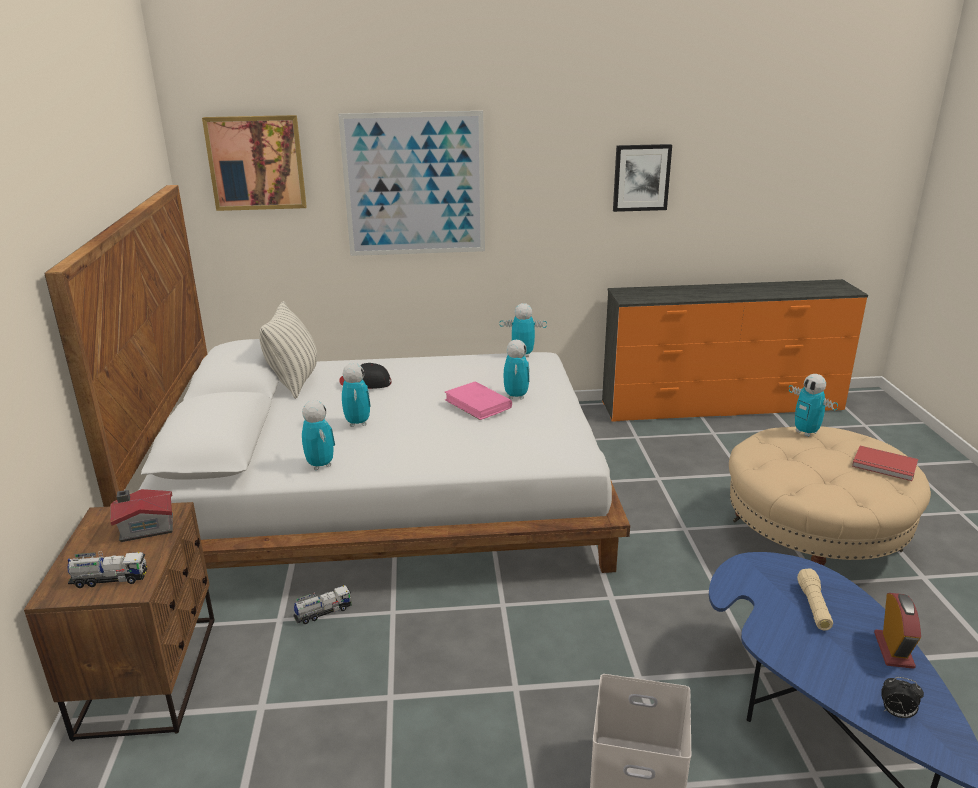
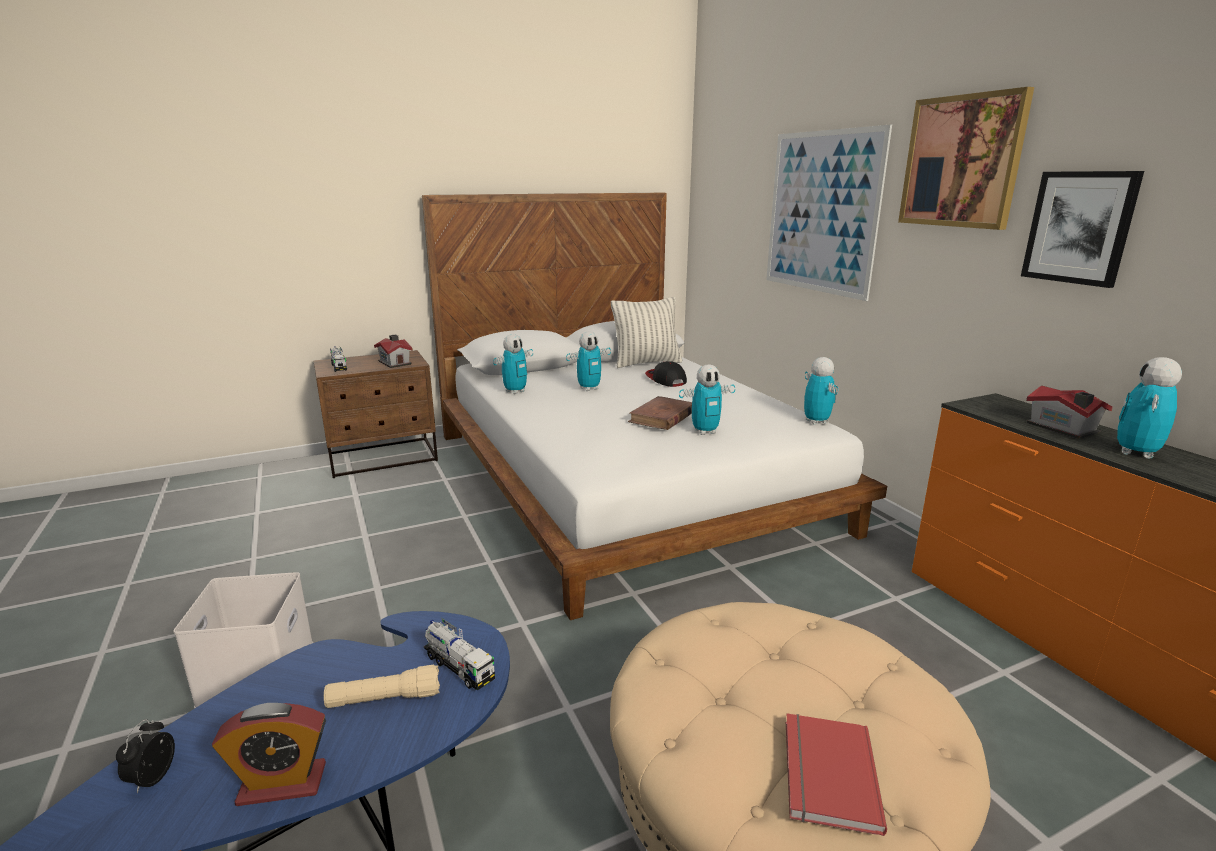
camera: 70 degrees right, 5 degrees down
(256, 163) = (728, 182): picture -> picture (962, 162)
(323, 612) = (456, 491): toy truck -> toy truck (459, 667)
(478, 404) = (662, 417): pink book -> brown book
(676, 294) = (1062, 428): none -> toy house
(806, 432) = (875, 664): toy robot -> toy robot (1136, 453)

